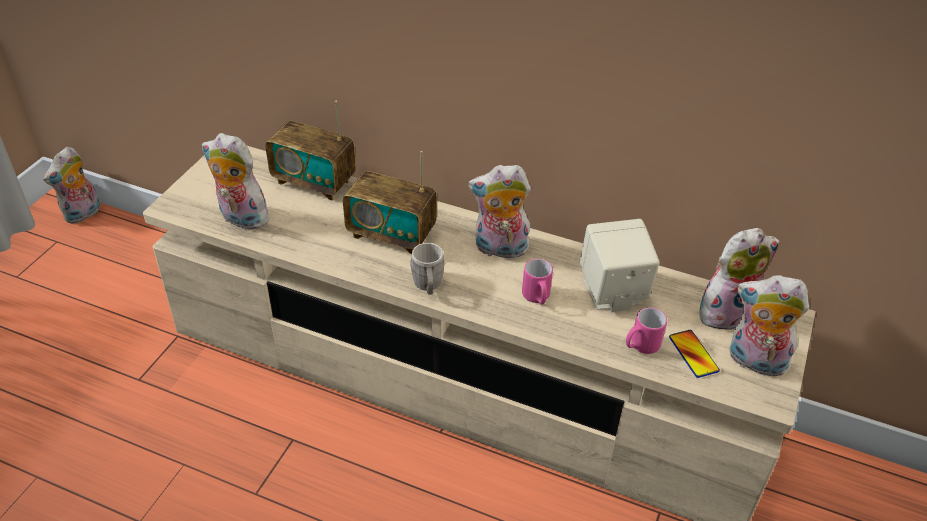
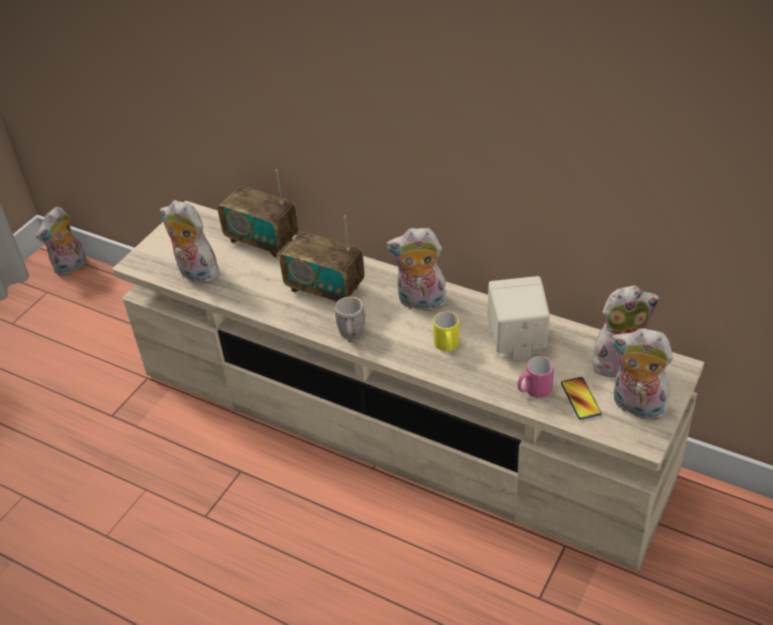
camera: 10 degrees right, 0 degrees up
(537, 298) = (447, 347): pink mug -> yellow mug

